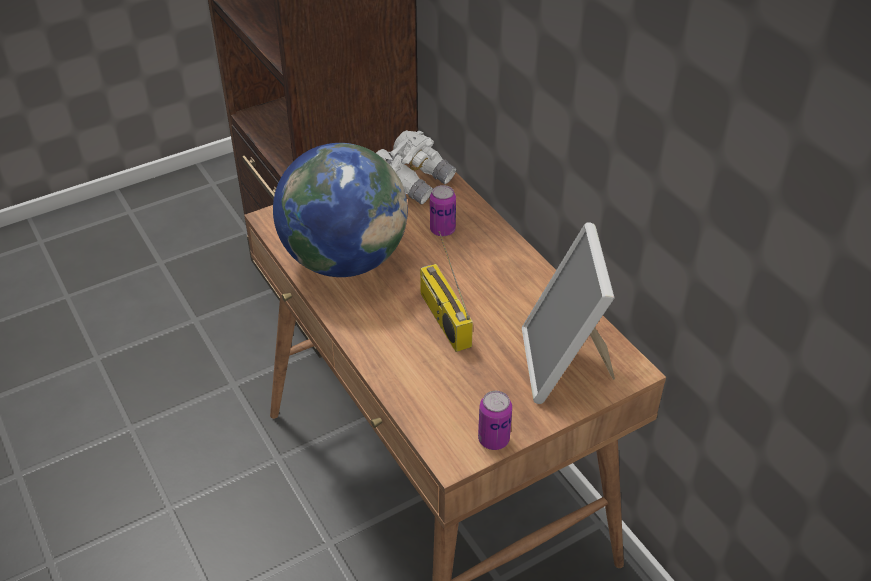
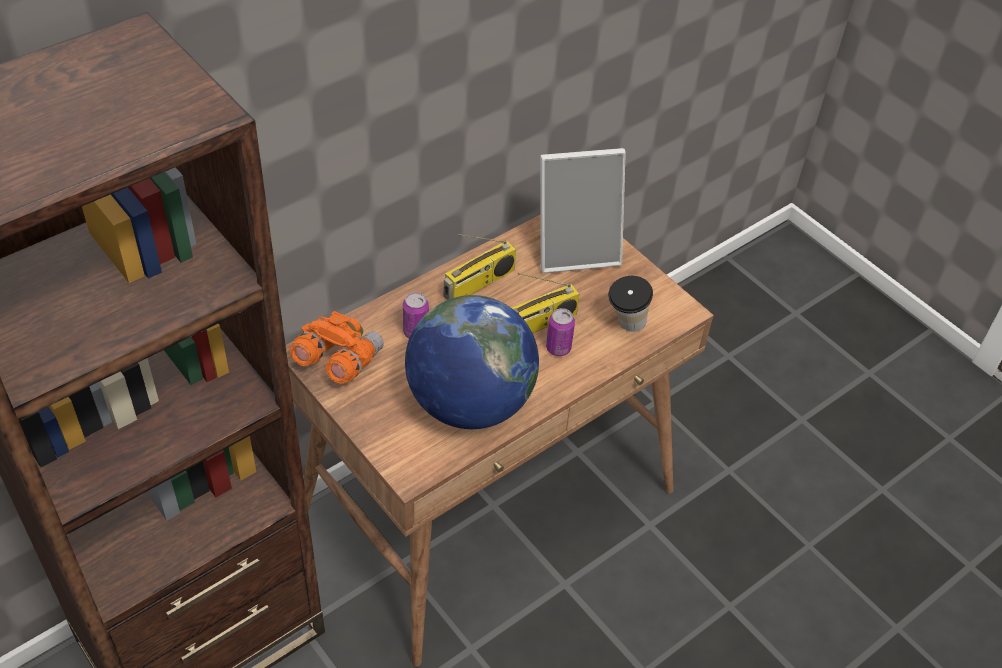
camera: 100 degrees left, 5 degrees up
(413, 181) = (337, 360): white binoculars -> orange binoculars
(433, 393) = (625, 326): none -> cup
(493, 439) = (661, 289): can -> can (558, 348)
(508, 278) = (479, 284): none -> radio

